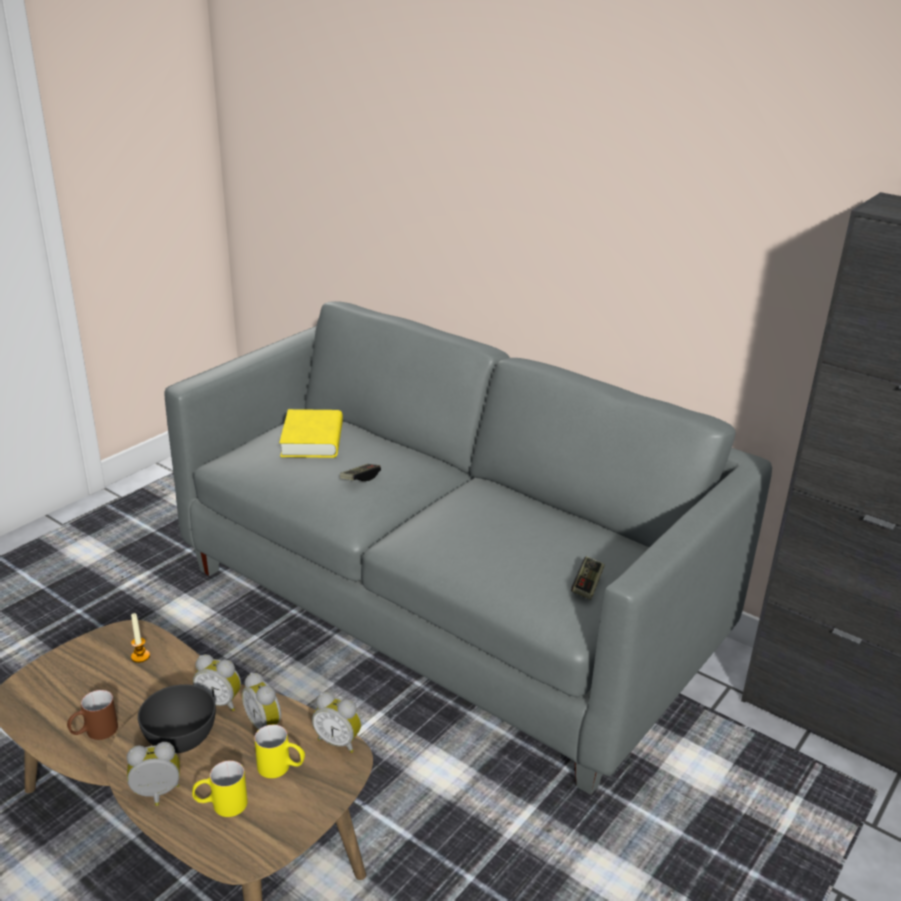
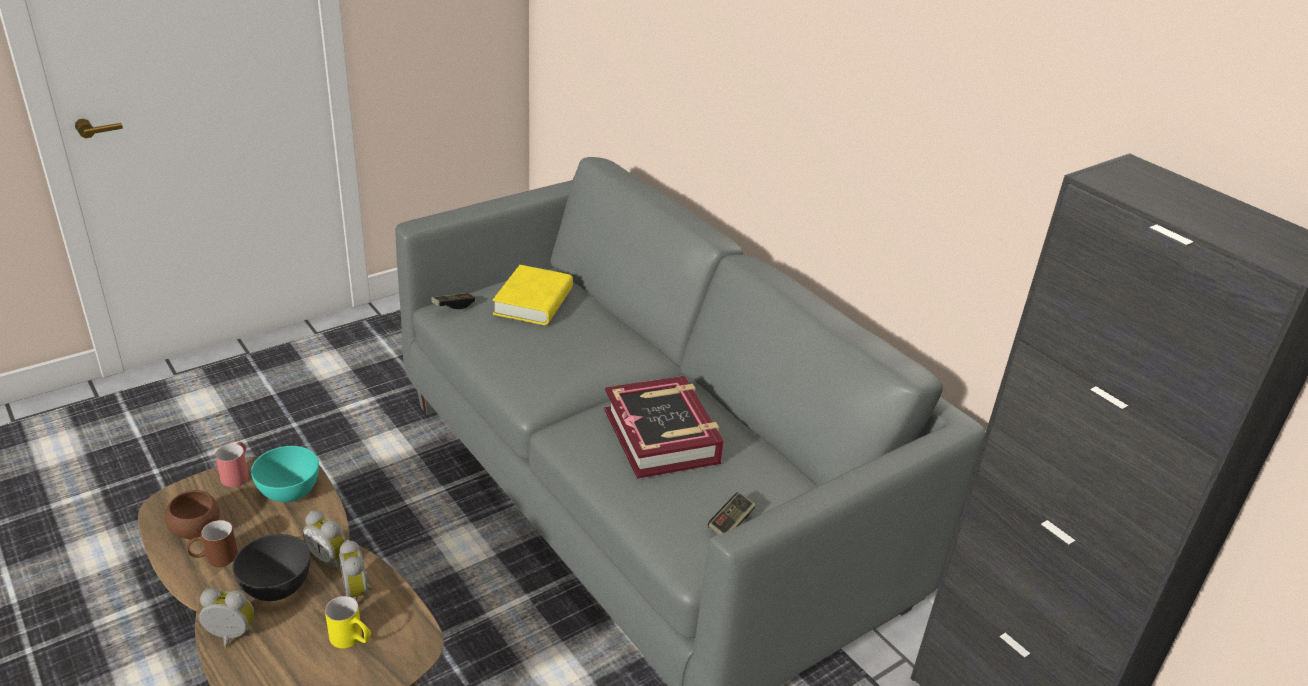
camera: 15 degrees right, 5 degrees up
(61, 711) = (196, 531): none -> brown bowl
(78, 650) = (237, 473): none -> red mug
(140, 656) = (288, 492): candle -> turquoise bowl
(221, 805) = (280, 662): yellow mug -> none
(339, 741) = (417, 626): alarm clock -> none
(360, 478) = (558, 354): game controller -> game controller (453, 305)
(490, 528) = (662, 436): none -> book

